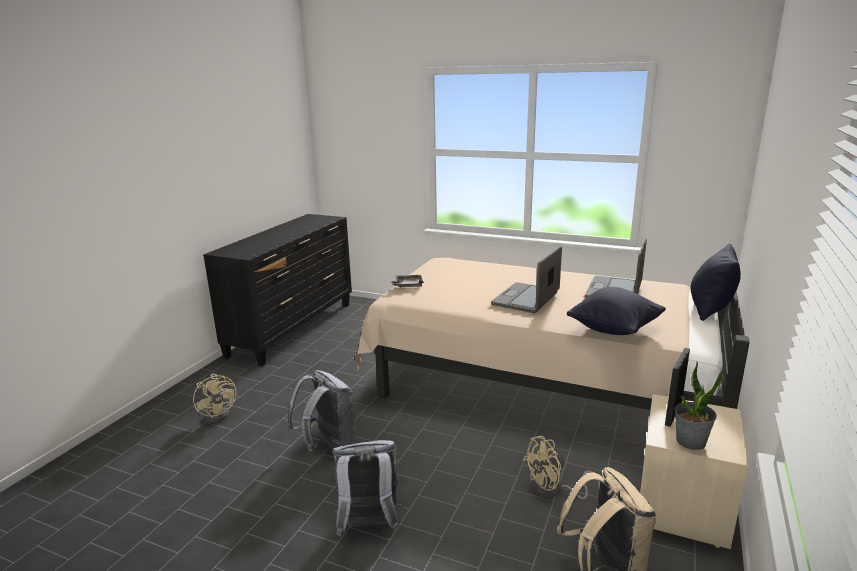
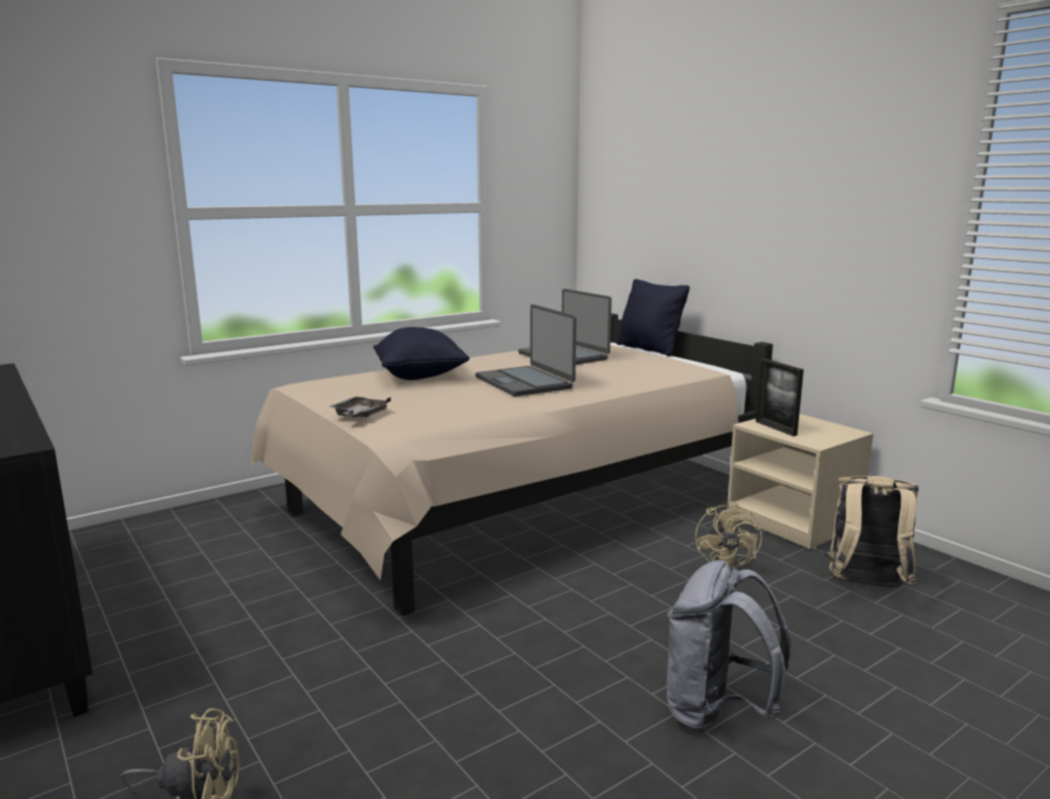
camera: 60 degrees left, 5 degrees down
(328, 446) = (483, 699): grey backpack -> none
(614, 330) = (656, 378): black pillow -> black pillow (420, 376)
(690, 441) = (827, 437): potted plant -> none

